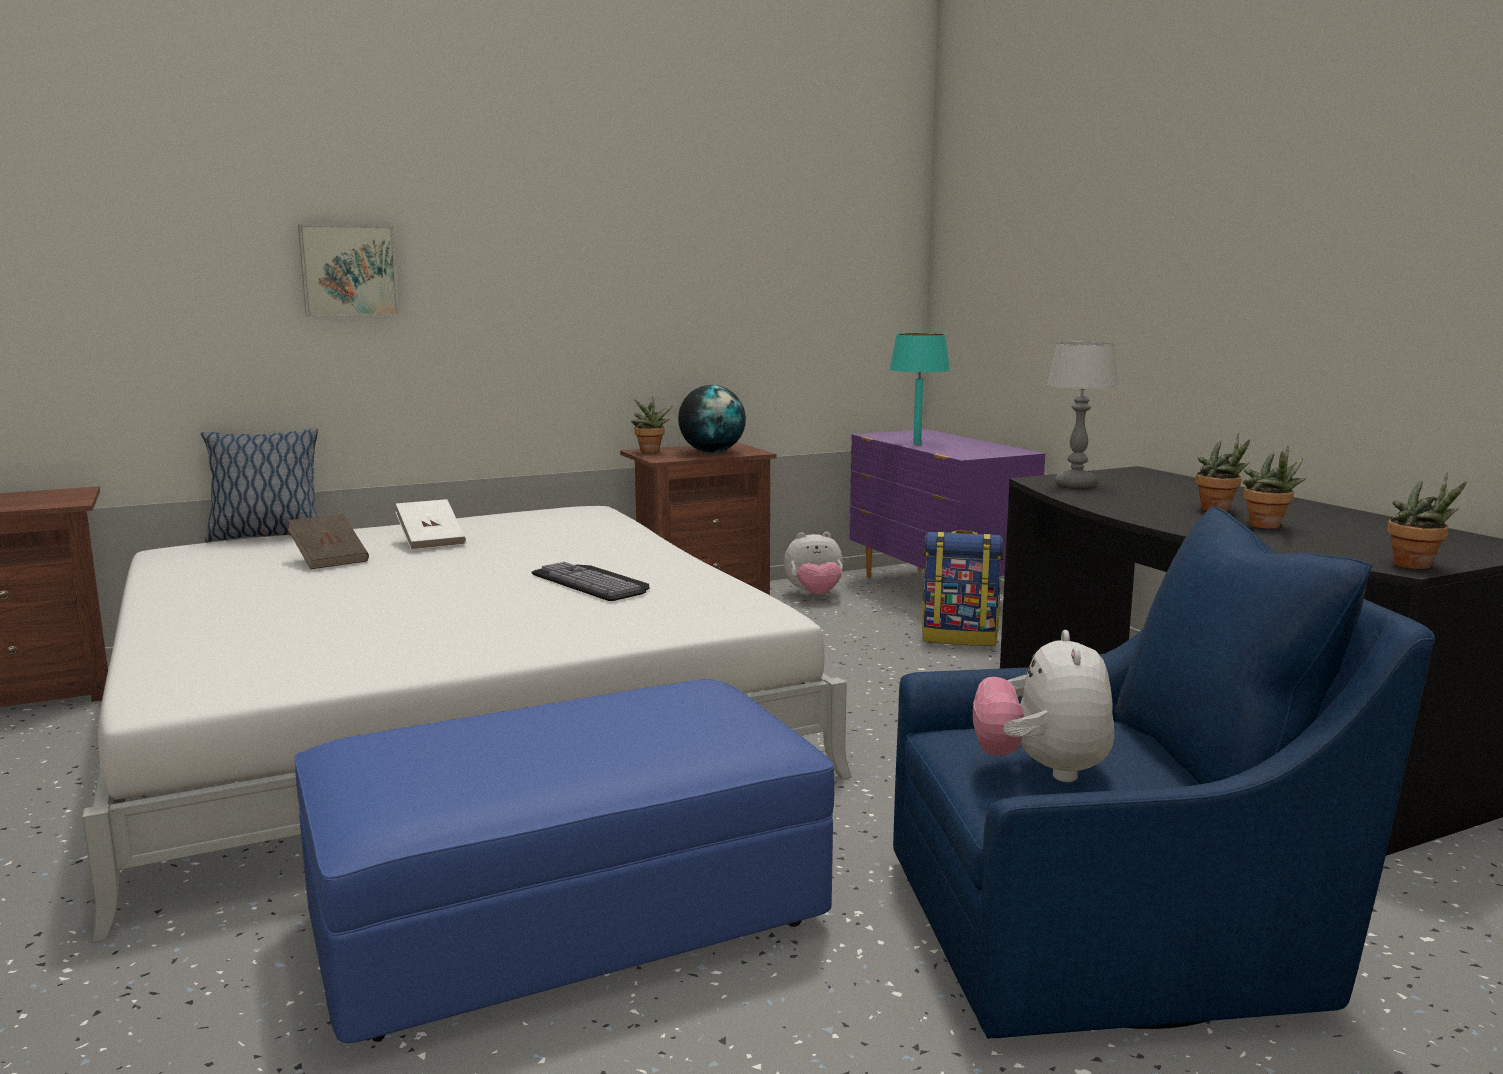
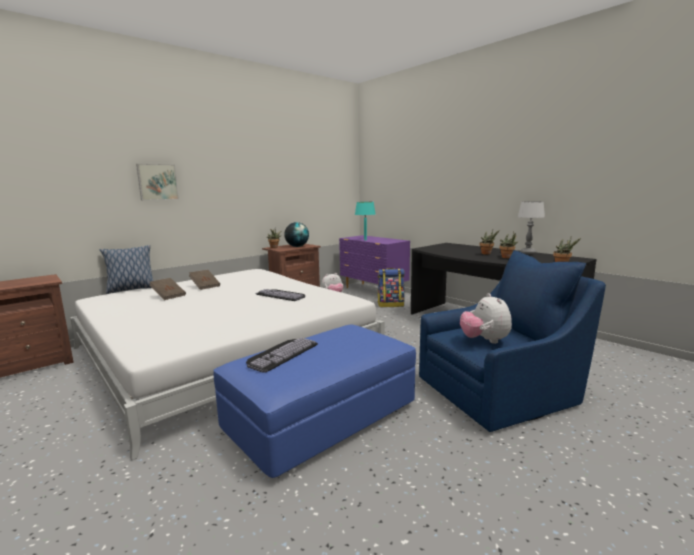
camera: 15 degrees left, 0 degrees up
(431, 542) = (205, 286): white book -> brown book
(460, 734) = (281, 353): none -> keyboard
(1077, 485) = (435, 249): table lamp -> table lamp (528, 253)

